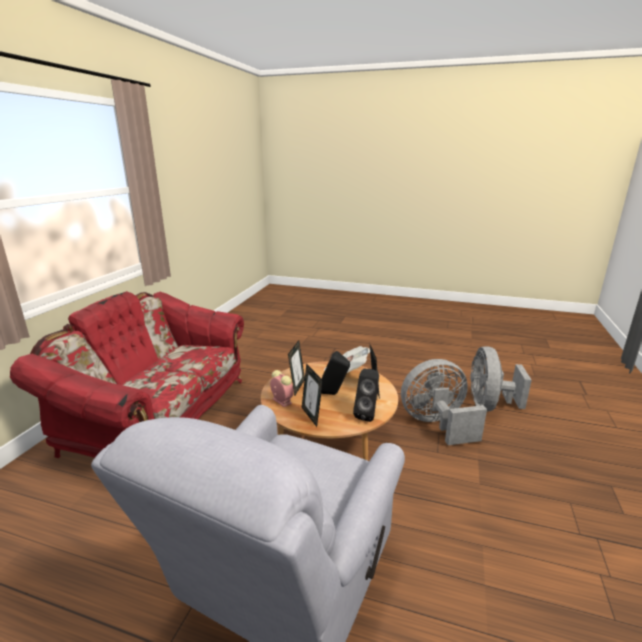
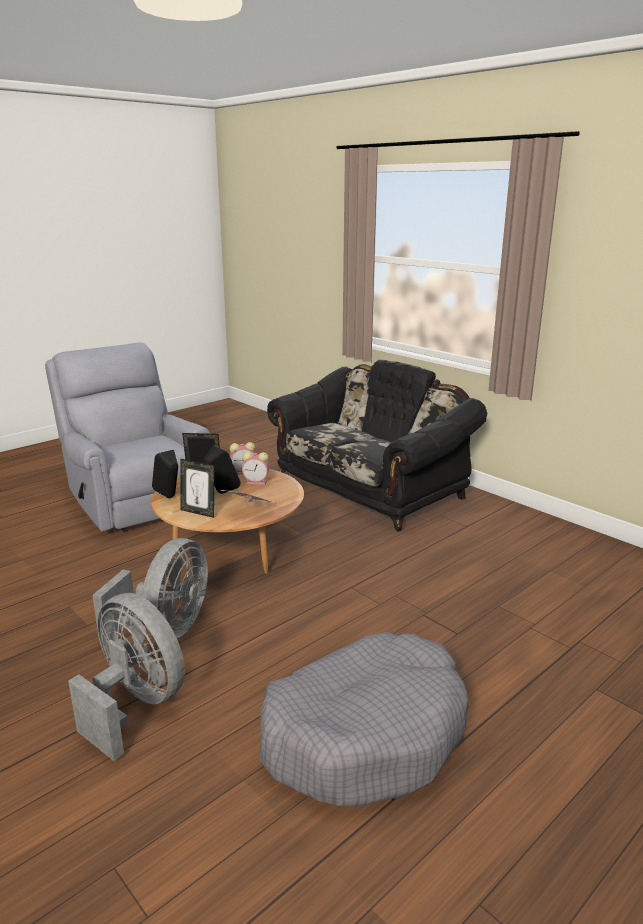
camera: 120 degrees right, 0 degrees up
(161, 415) = (368, 488): red sofa -> black sofa
(297, 387) = (257, 482): picture frame -> alarm clock
(419, 352) = (365, 734): none -> grey dog bed

